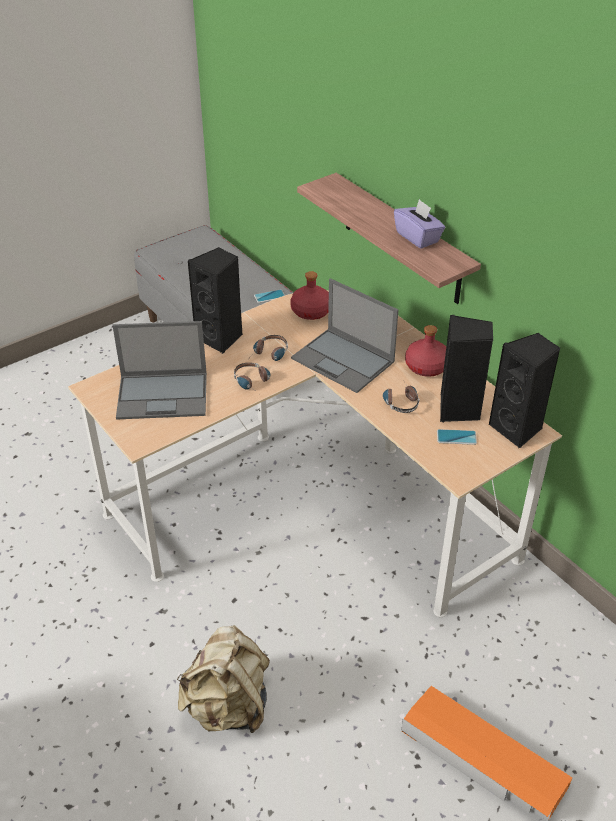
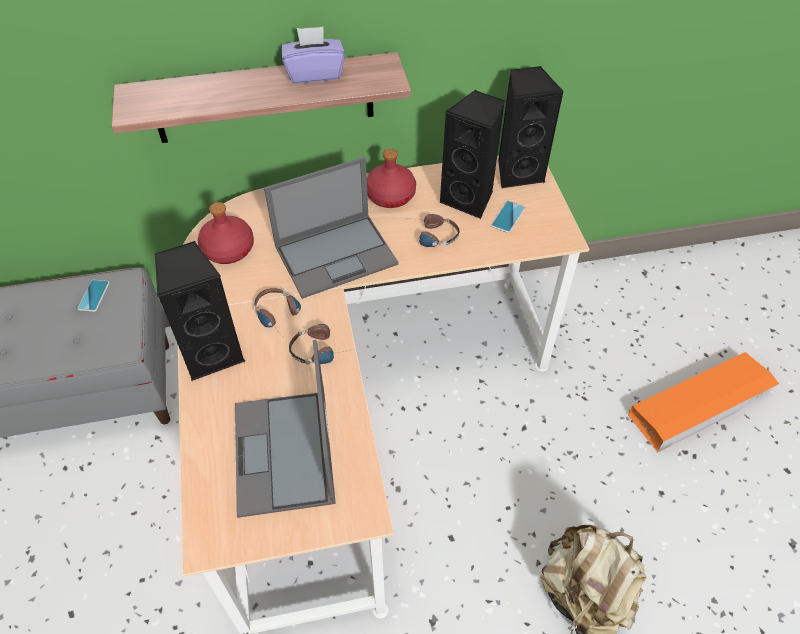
camera: 65 degrees left, 10 degrees up
(164, 395) = (284, 454): laptop -> laptop turned 150 degrees clockwise

